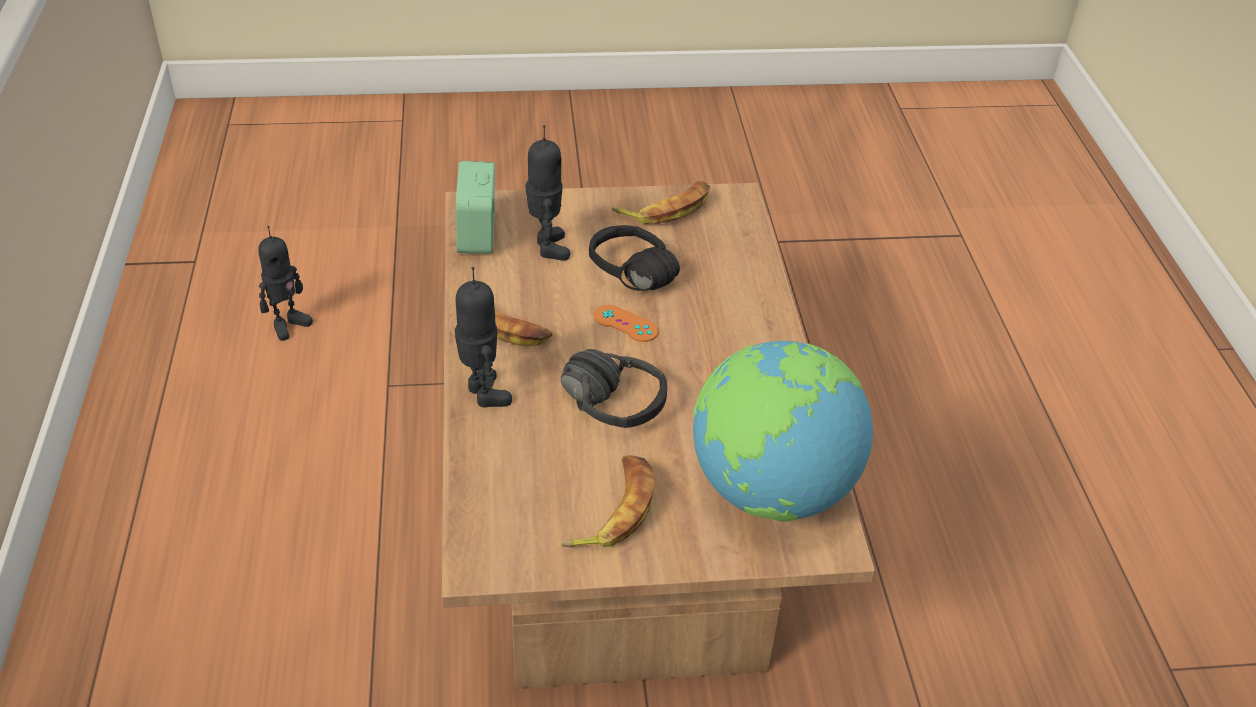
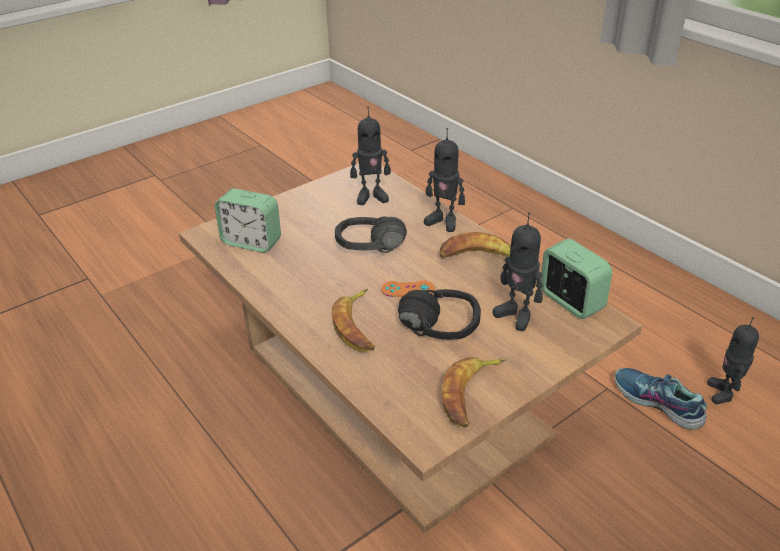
camera: 150 degrees right, 5 degrees down
(363, 348) = (656, 403): none -> shoe
(531, 492) = (371, 197): none -> toy robot
(613, 510) = (326, 205): banana -> banana (357, 325)
(770, 490) = (251, 242): globe -> alarm clock

